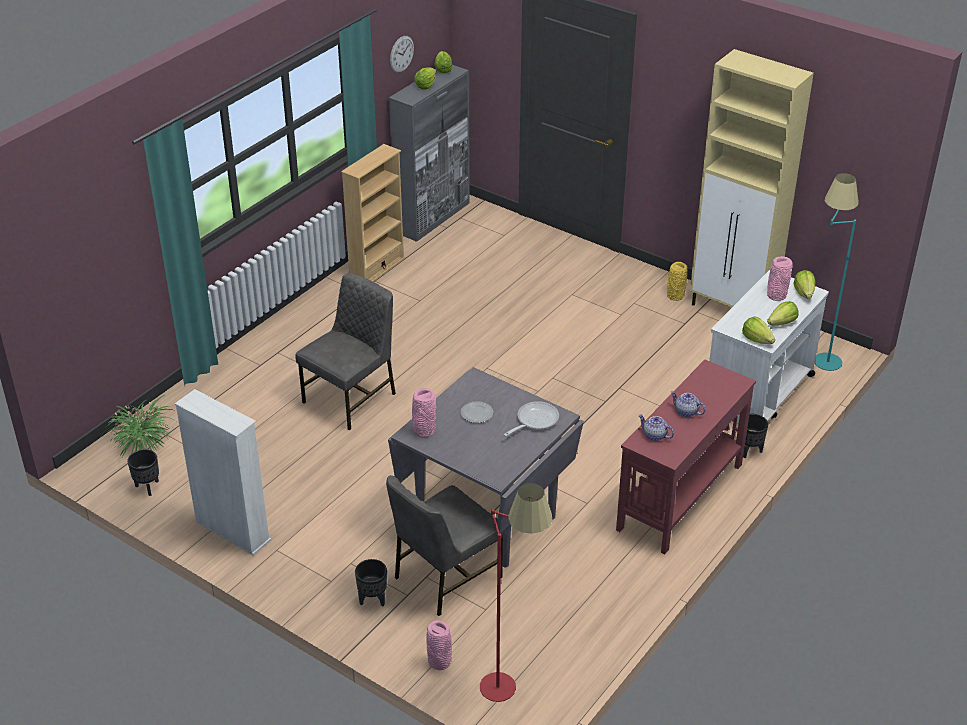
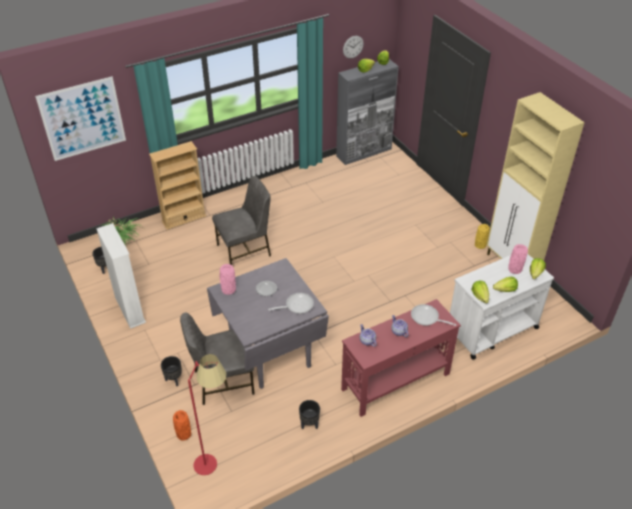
camera: 25 degrees right, 5 degrees up
(72, 244) = (82, 119): none -> picture
(377, 269) = (311, 176): beige bookcase -> beige bookcase (184, 219)
(440, 662) = (184, 435): pink vase -> orange vase
(709, 385) = (427, 318): none -> frying pan
(749, 451) = (460, 366): black planter -> black planter (309, 424)
(819, 354) = (552, 315): turquoise floor lamp -> none

